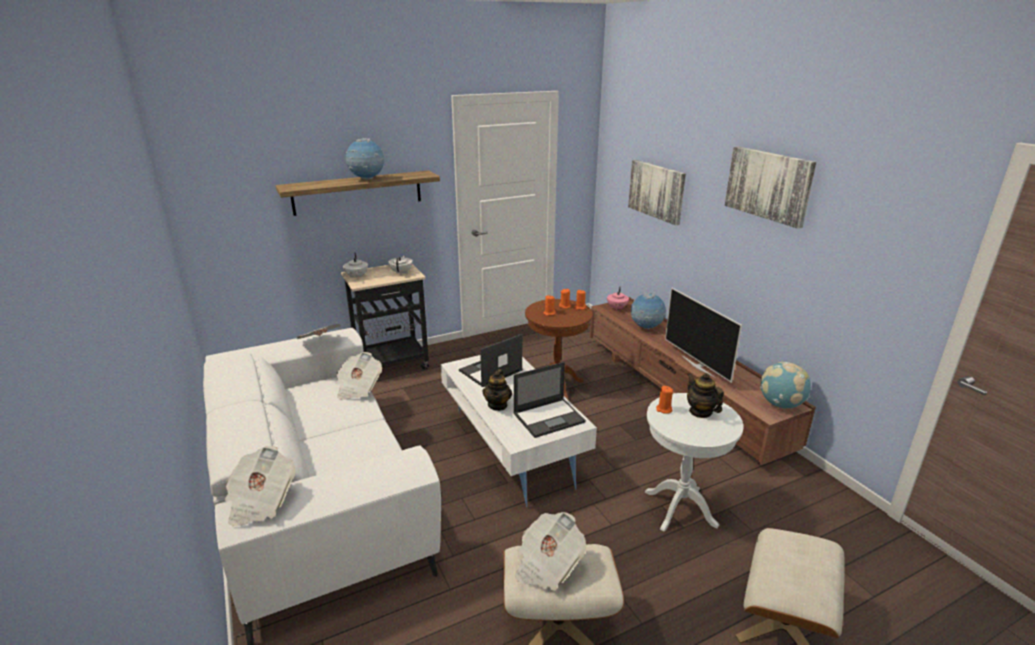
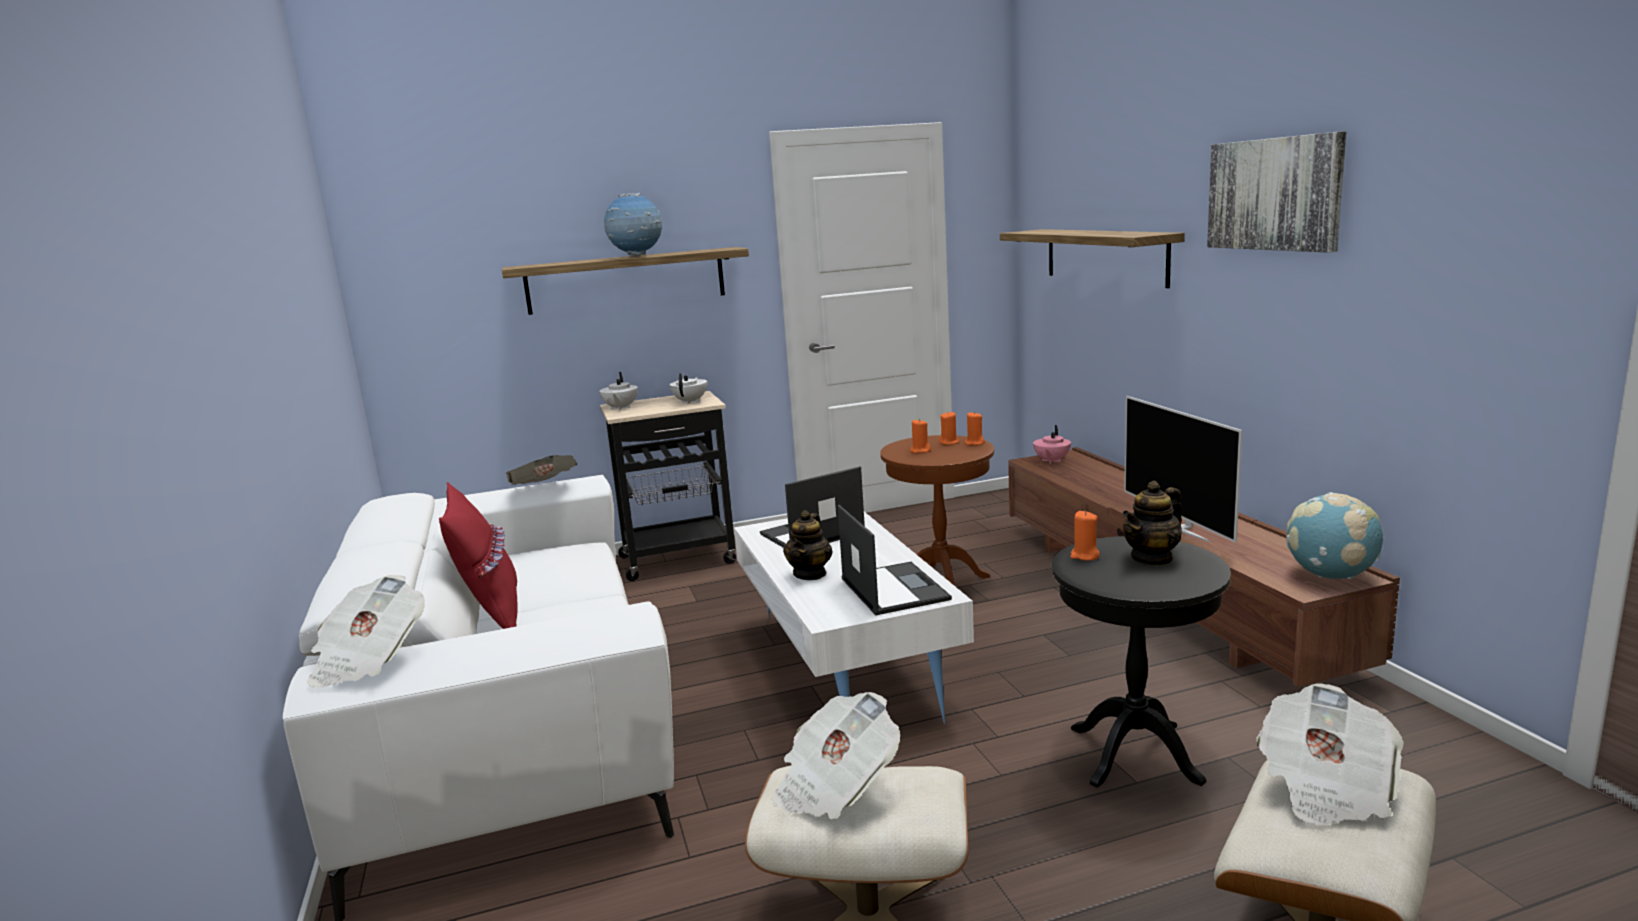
camera: 10 degrees right, 10 degrees down
(306, 439) = (491, 615): none -> red pillow
(358, 388) = (593, 555): newspaper -> newspaper (1325, 787)
(549, 417) = (893, 588): laptop -> laptop turned 90 degrees counterclockwise
(646, 328) = (1097, 483): globe -> none
(657, 191) = (1104, 256): picture -> shelf
(680, 508) = (1135, 754): white side table -> black side table
(700, 412) = (1152, 558): teapot -> teapot turned 105 degrees counterclockwise

